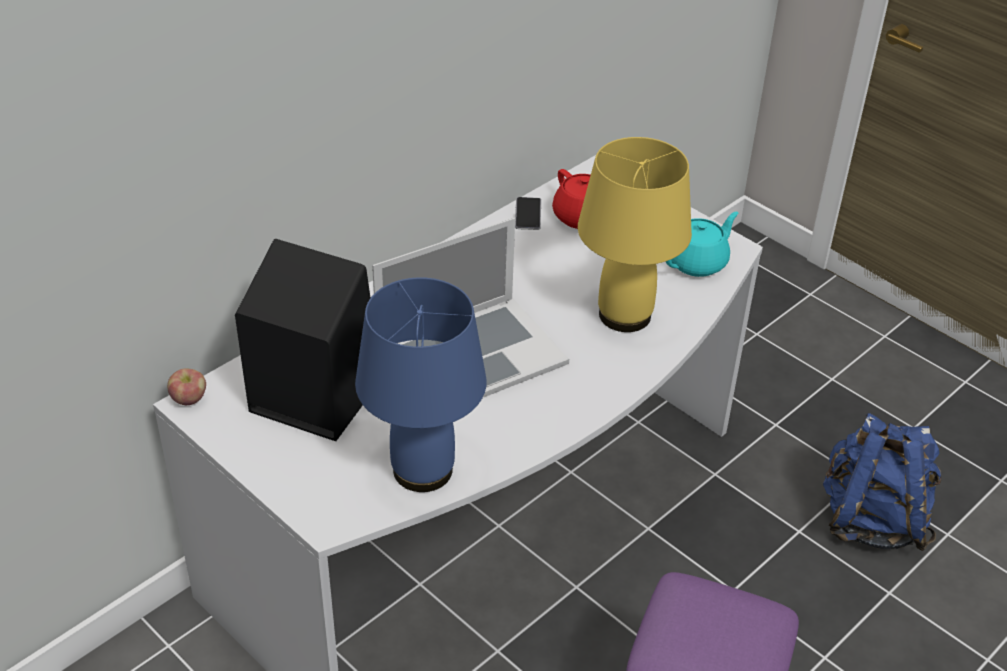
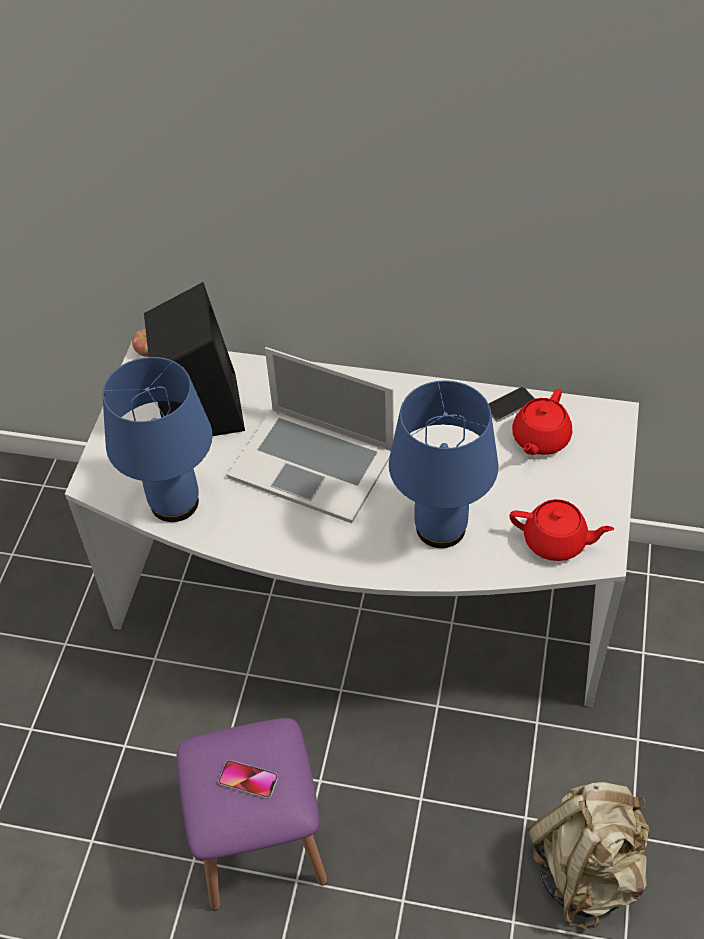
camera: 60 degrees right, 10 degrees up
(625, 314) = (442, 528): yellow table lamp -> blue table lamp
(698, 262) = (556, 541): turquoise teapot -> red teapot
(723, 629) = (248, 780): none -> phone
(871, 520) = (587, 869): blue backpack -> beige backpack

